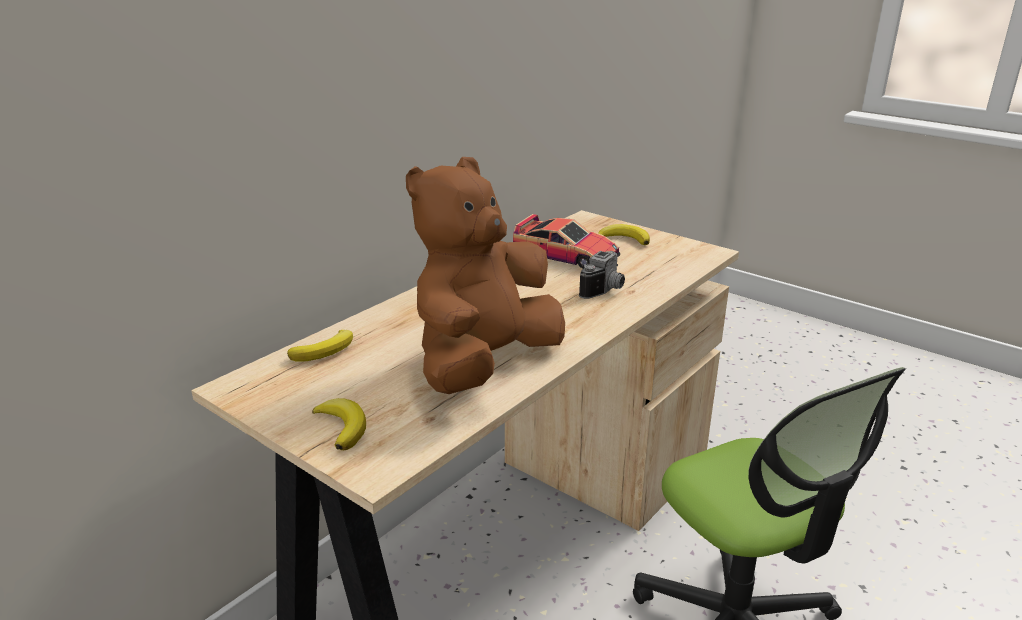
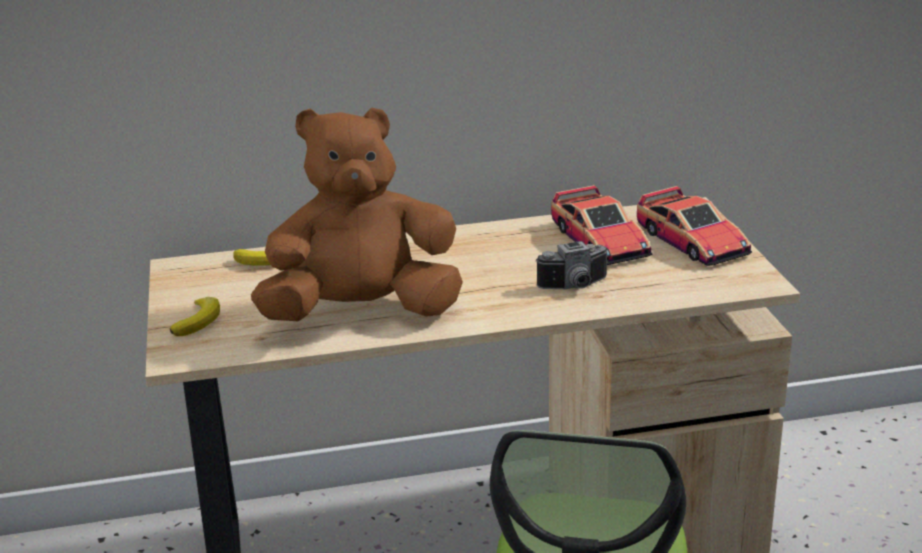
camera: 40 degrees right, 0 degrees up
(624, 239) = (692, 241): banana -> toy car

